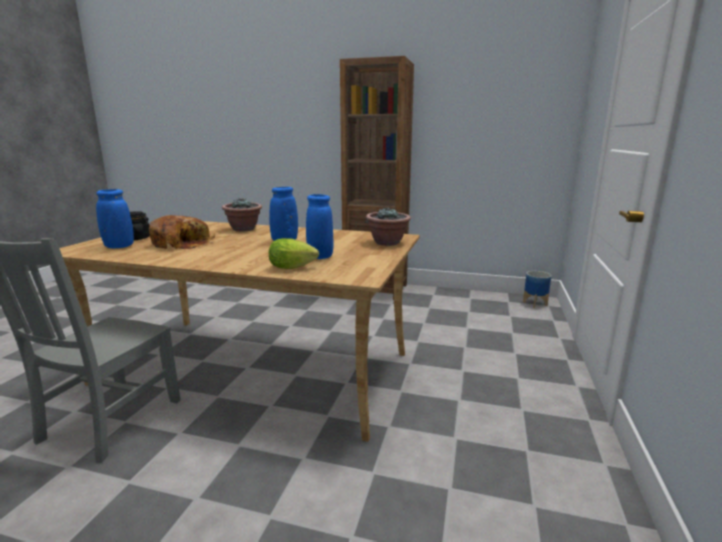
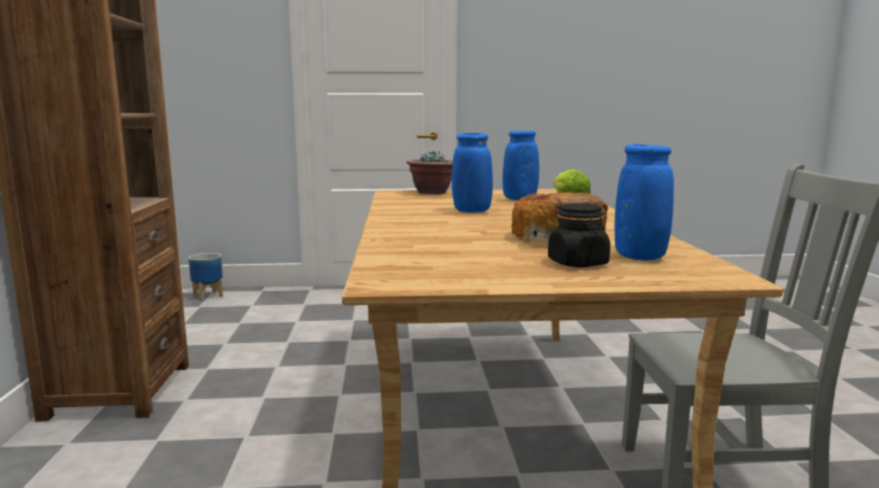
camera: 110 degrees left, 5 degrees down
(244, 229) = (417, 231): potted plant -> none

